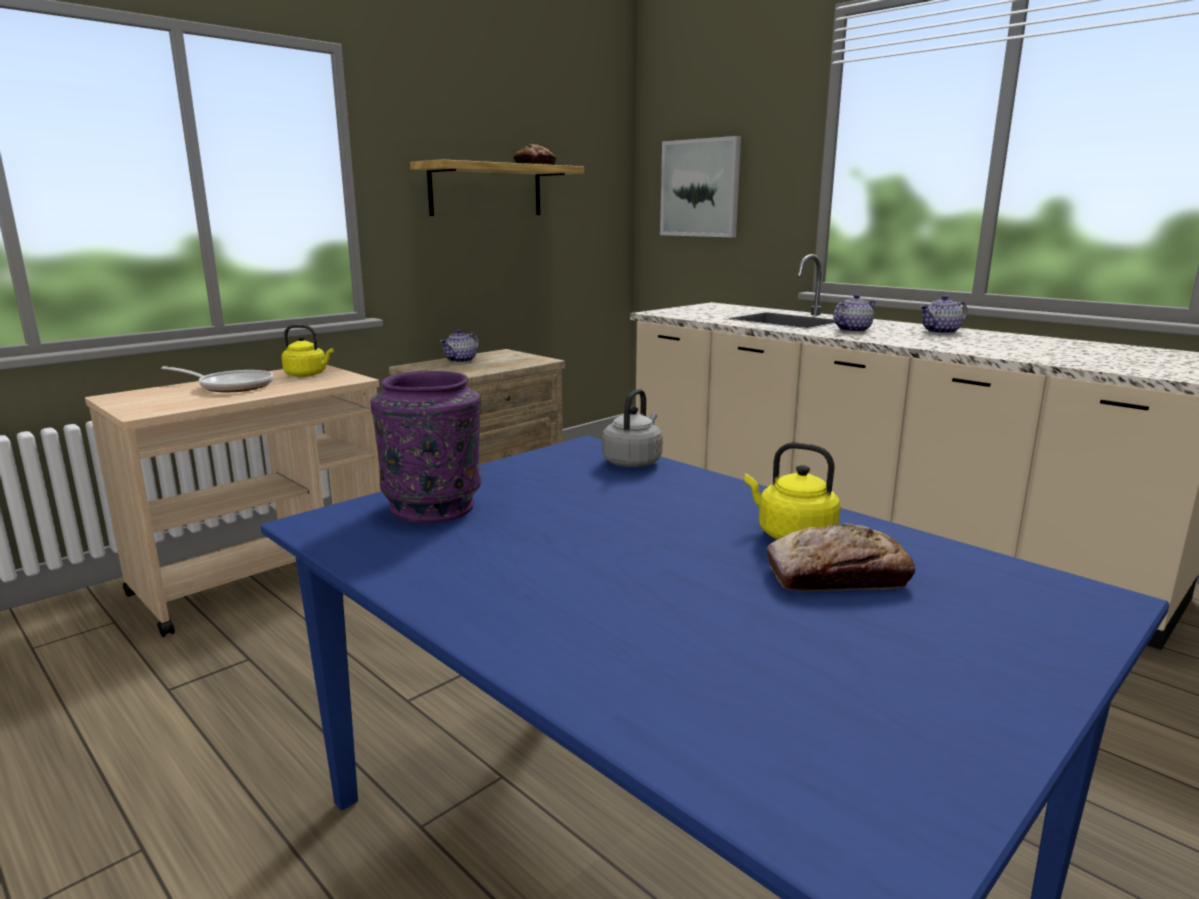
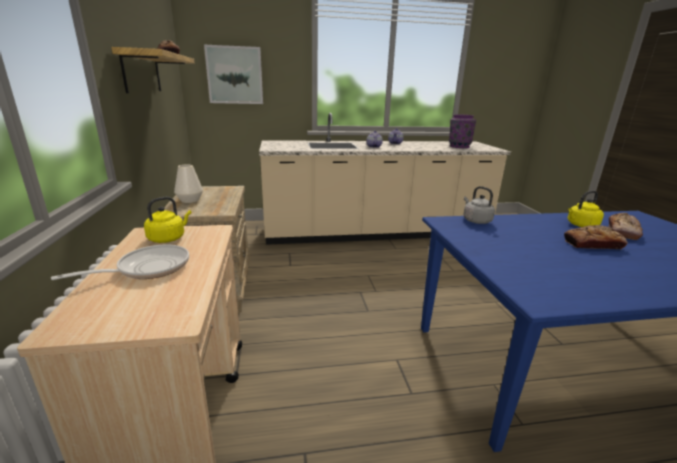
camera: 55 degrees left, 5 degrees up
(433, 507) = (523, 268): purple vase -> purple vase (459, 146)
(461, 361) = (190, 200): teapot -> white vase
(660, 548) = (592, 244): none -> bread

